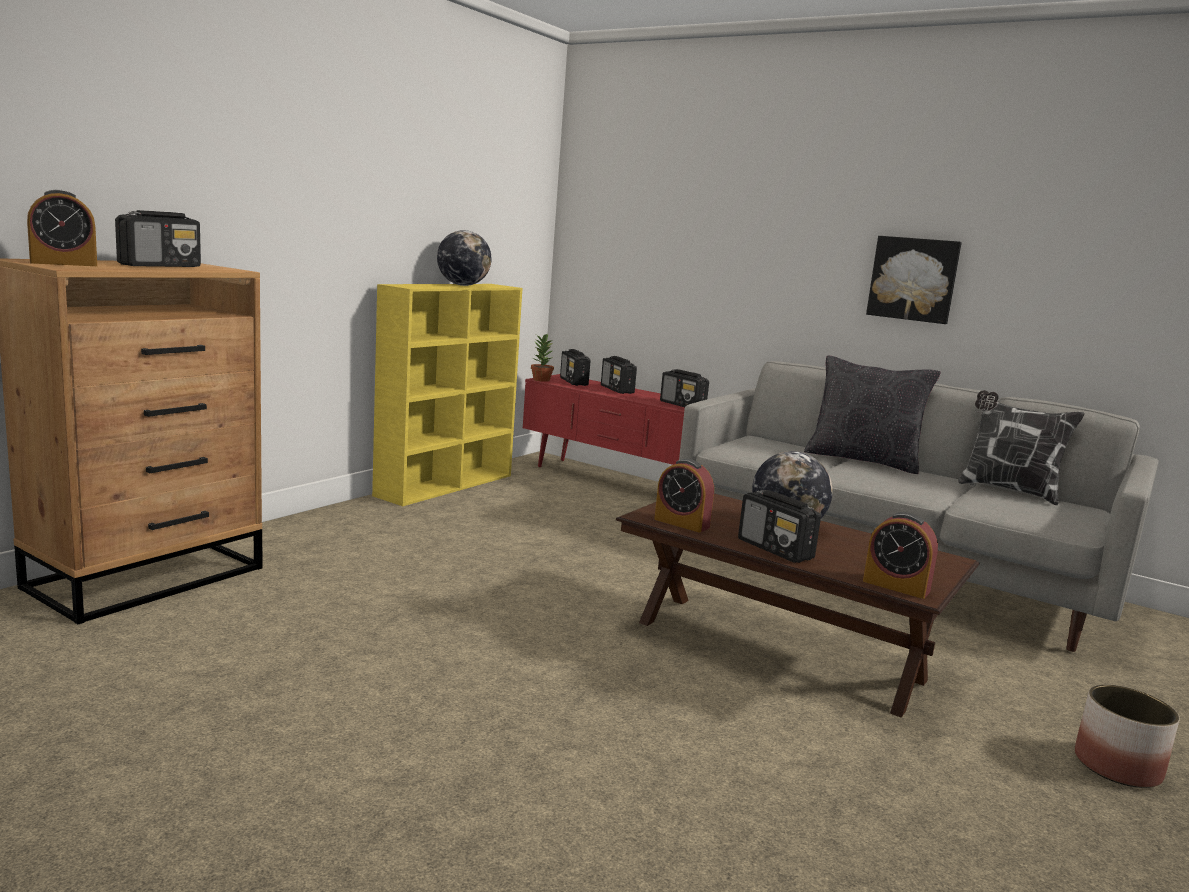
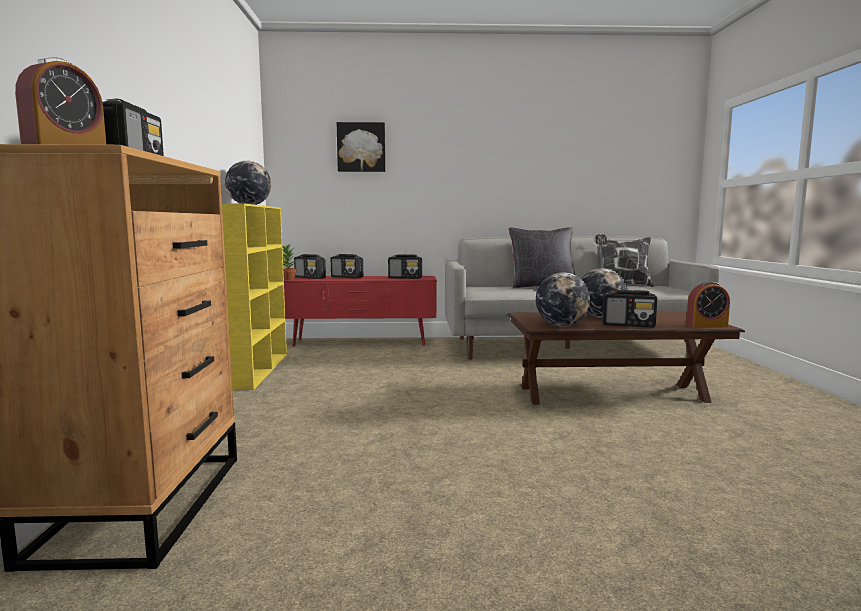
camera: 35 degrees left, 5 degrees down
(682, 523) = (561, 325): alarm clock -> globe
(913, 279) = (531, 180): picture -> picture (361, 147)
(1117, 767) = (796, 392): planter -> none

